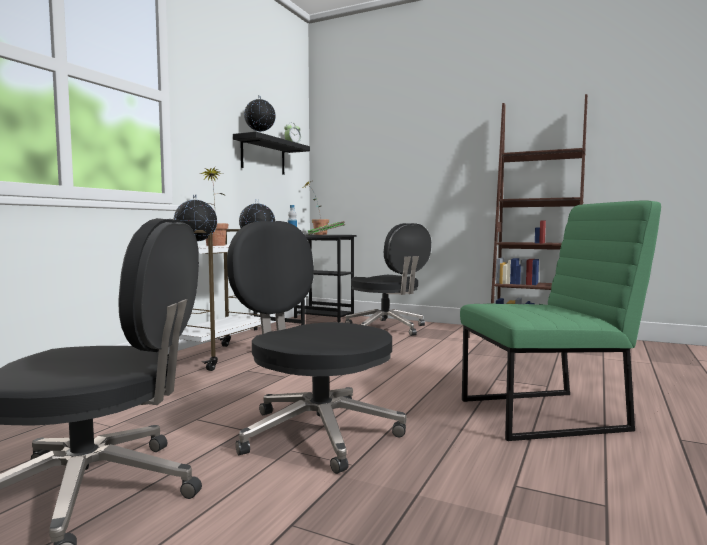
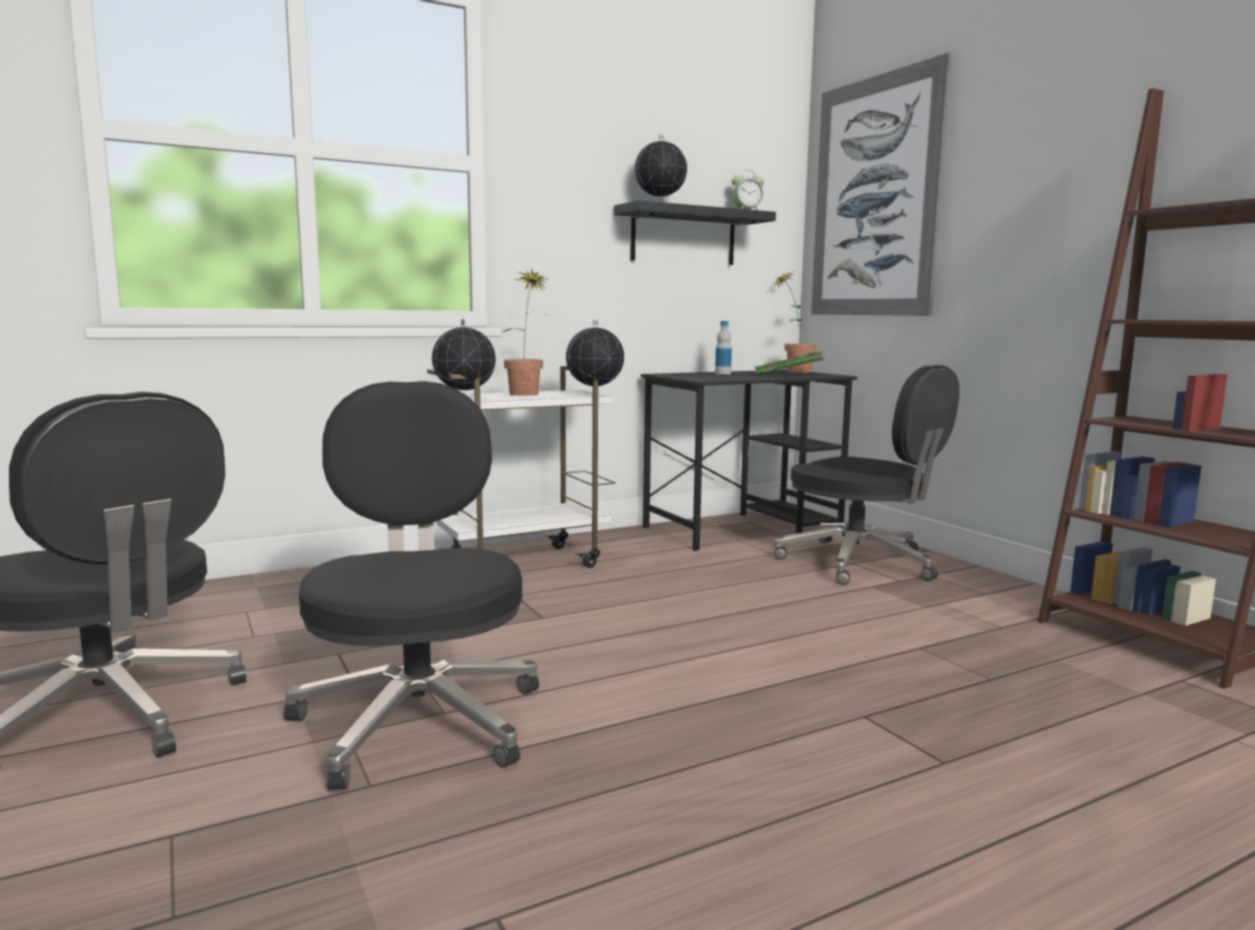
camera: 35 degrees right, 5 degrees up
(357, 143) = (875, 198): none -> picture
(387, 328) = (860, 563): black office chair -> black office chair turned 45 degrees counterclockwise
(546, 414) = (815, 819): green chair -> none

